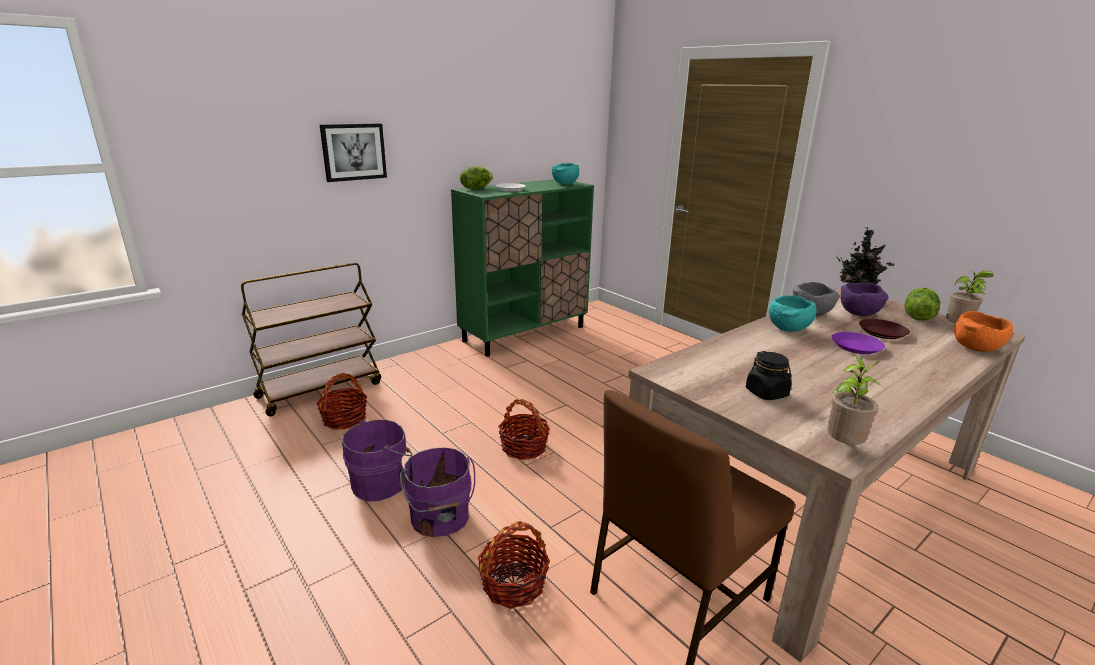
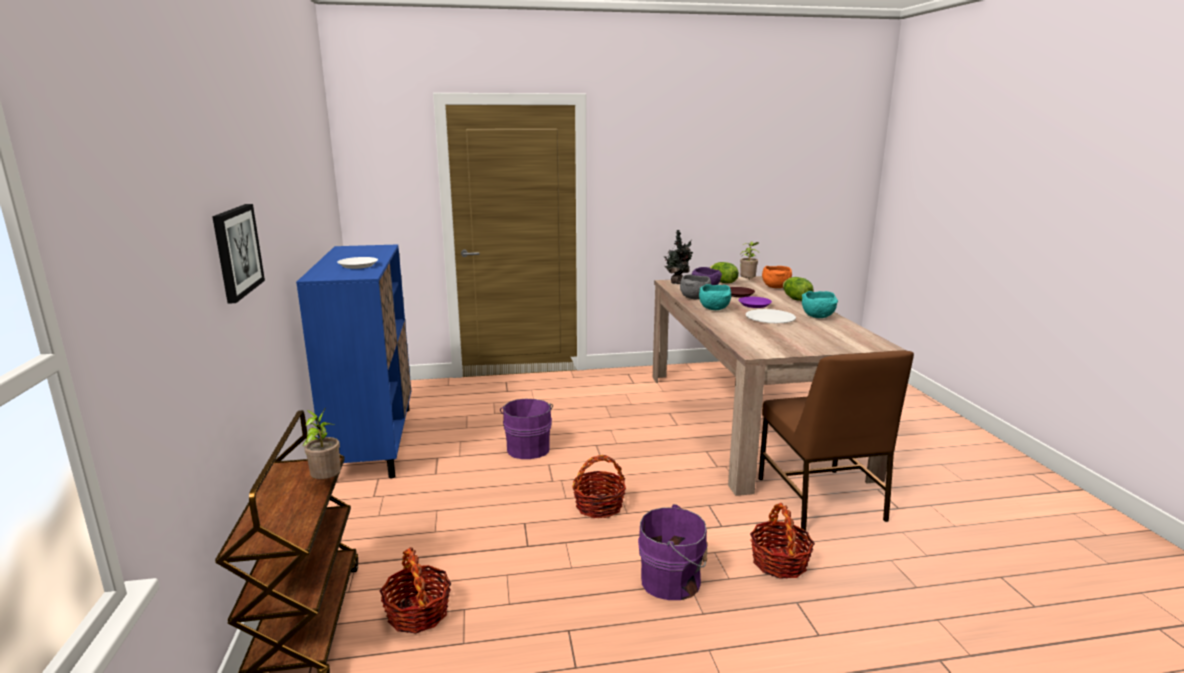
camera: 60 degrees left, 5 degrees down
(381, 482) = (586, 607): purple bucket -> purple bucket (528, 448)
(476, 188) = (319, 273): lettuce -> lettuce (795, 299)
(525, 333) = (374, 442): green cabinet -> blue cabinet
(565, 184) = (373, 249): turquoise bowl -> turquoise bowl (818, 317)
(767, 393) = (804, 338): black jar -> none
(815, 363) = (770, 318): none -> white plate
(842, 446) = (873, 342): potted plant -> potted plant (326, 482)

